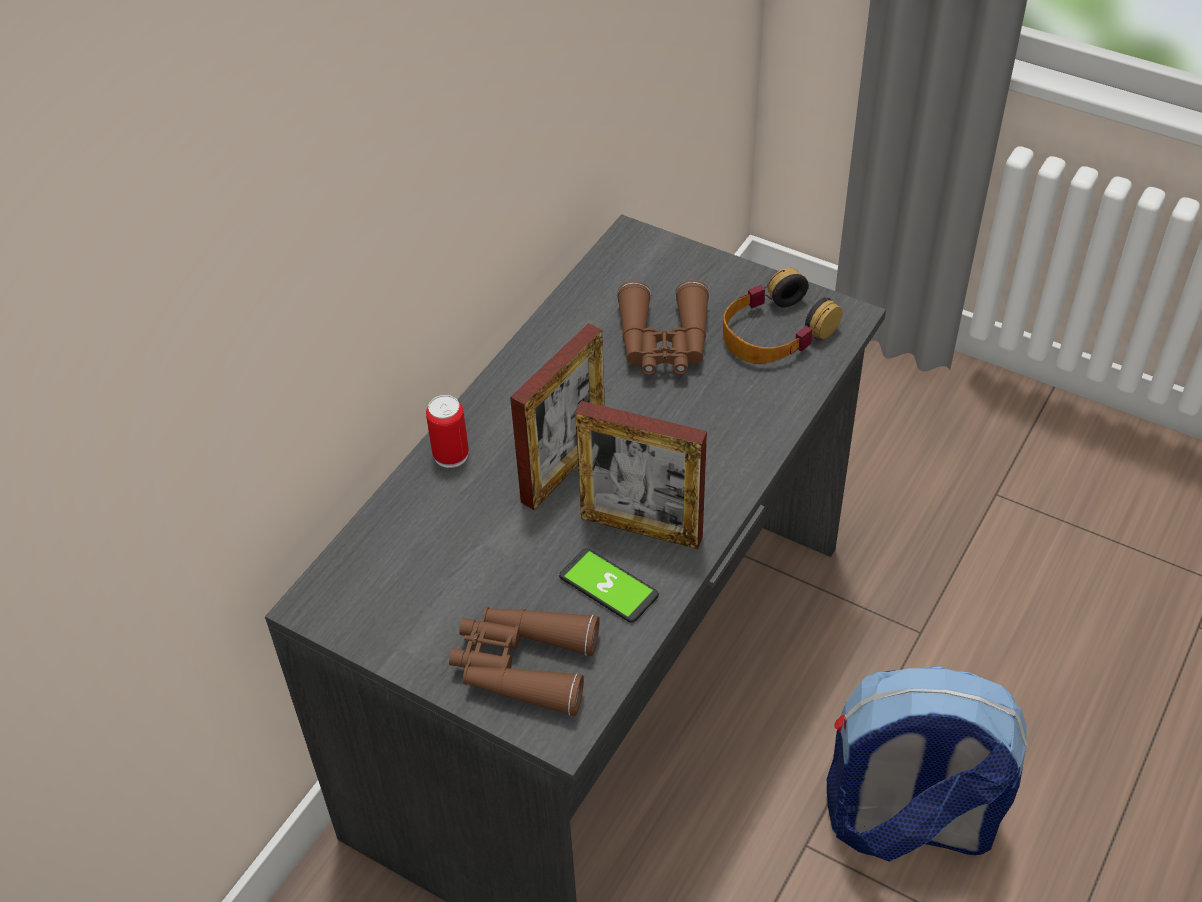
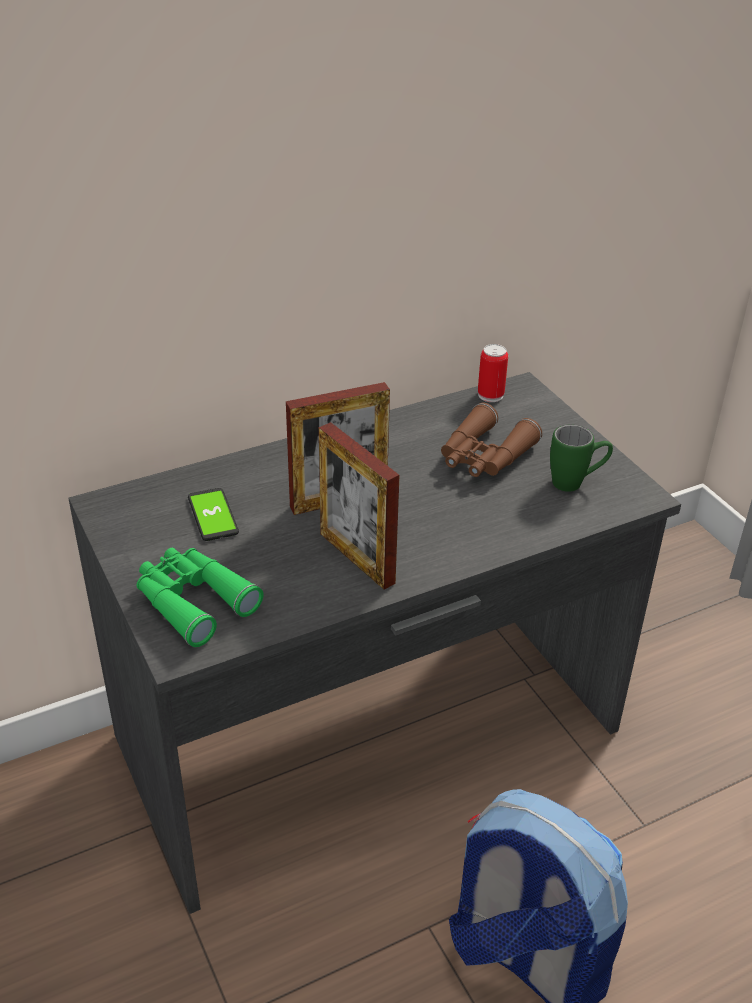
camera: 30 degrees right, 10 degrees down
(451, 455) = (272, 460): can -> can (490, 395)
(523, 665) = (193, 601): brown binoculars -> green binoculars
(608, 586) = (298, 582): phone -> phone (213, 515)
(775, 332) = (576, 483): headphones -> green mug

